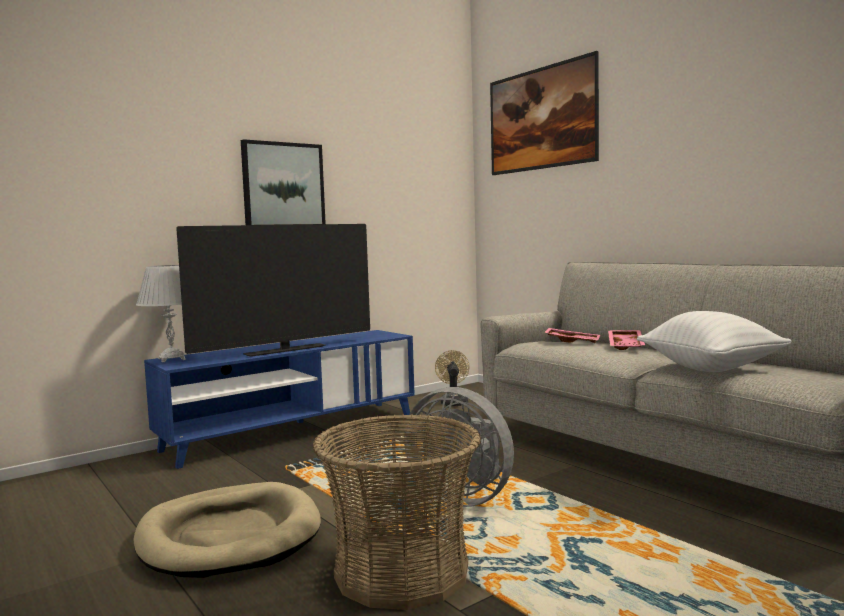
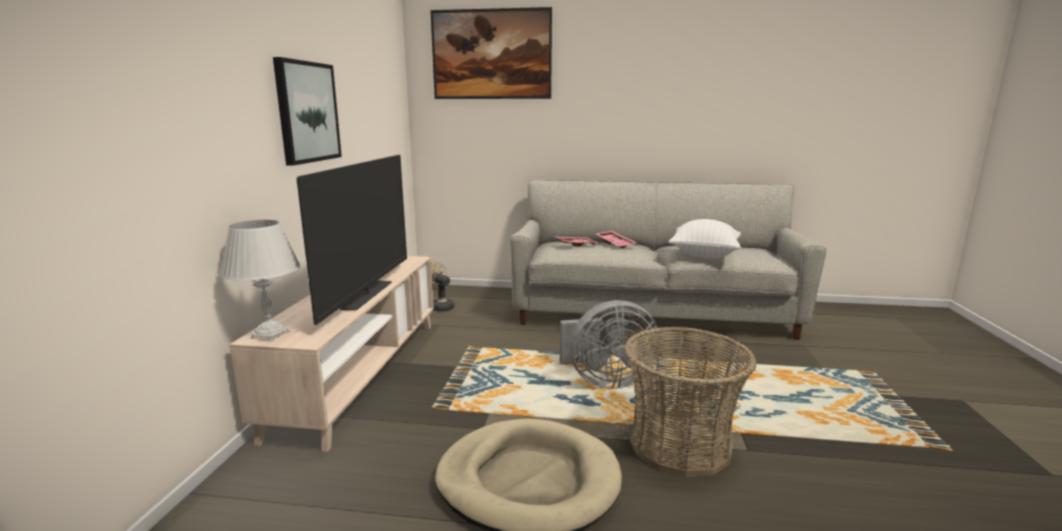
camera: 45 degrees left, 10 degrees up
(293, 432) = (361, 373): blue tv stand -> beige tv stand

